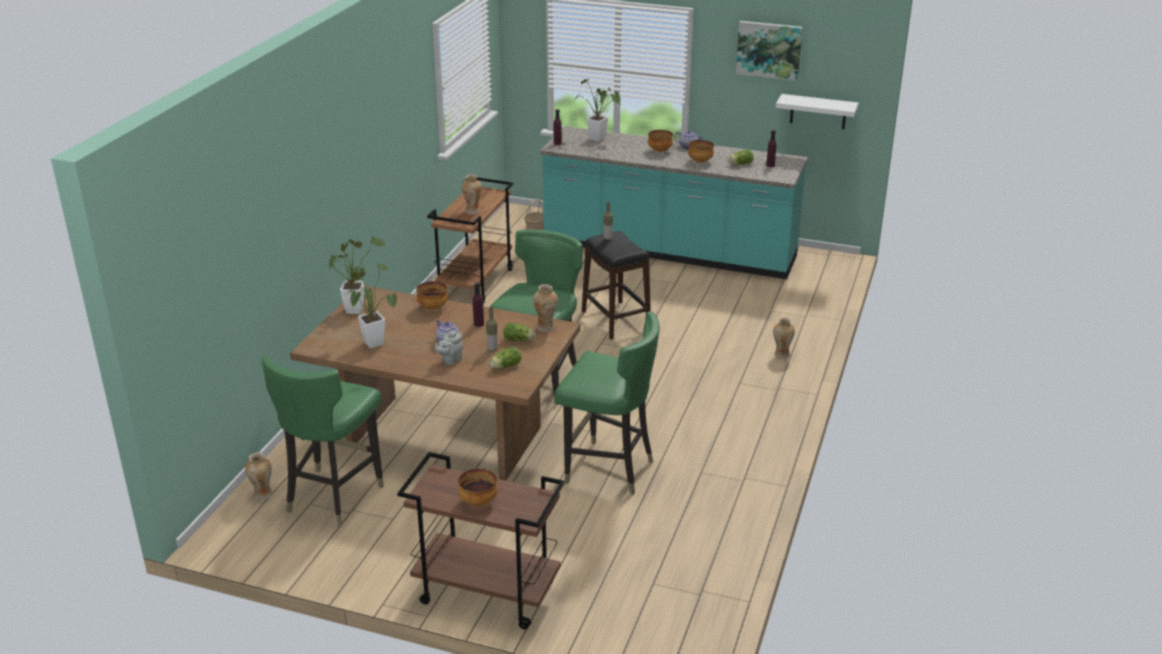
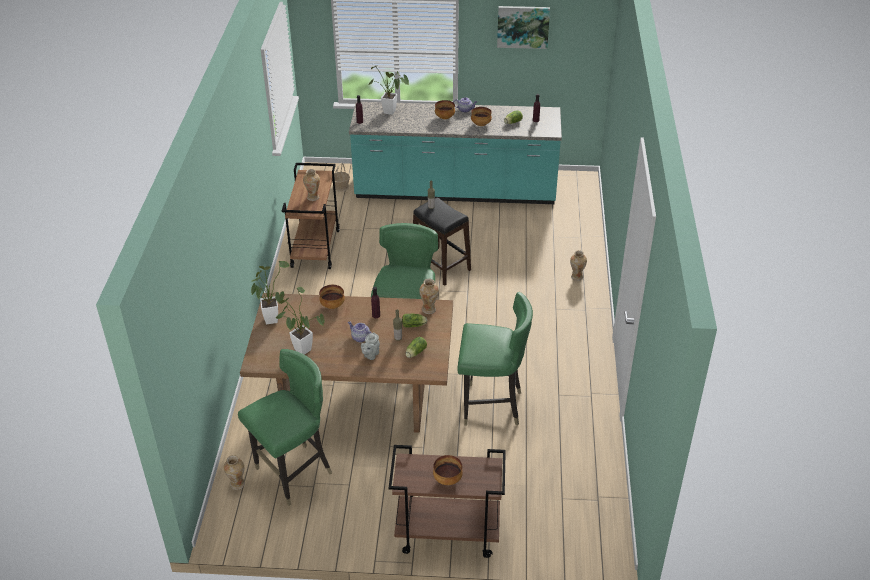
camera: 15 degrees left, 10 degrees up
(333, 496) = (293, 474): green chair -> green chair turned 135 degrees counterclockwise
(818, 112) = (564, 70): white shelf -> none

